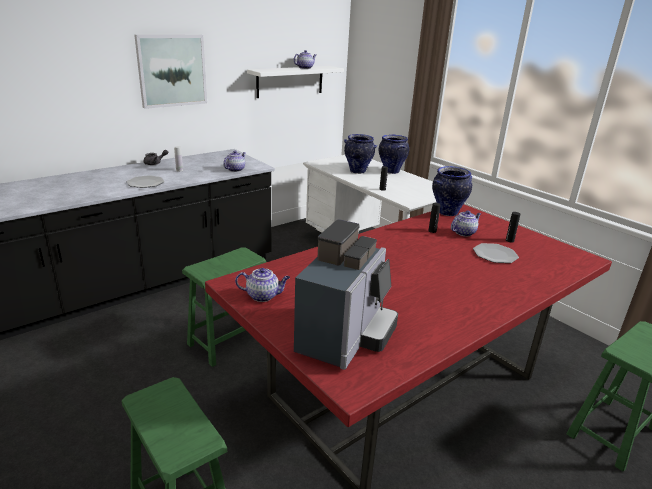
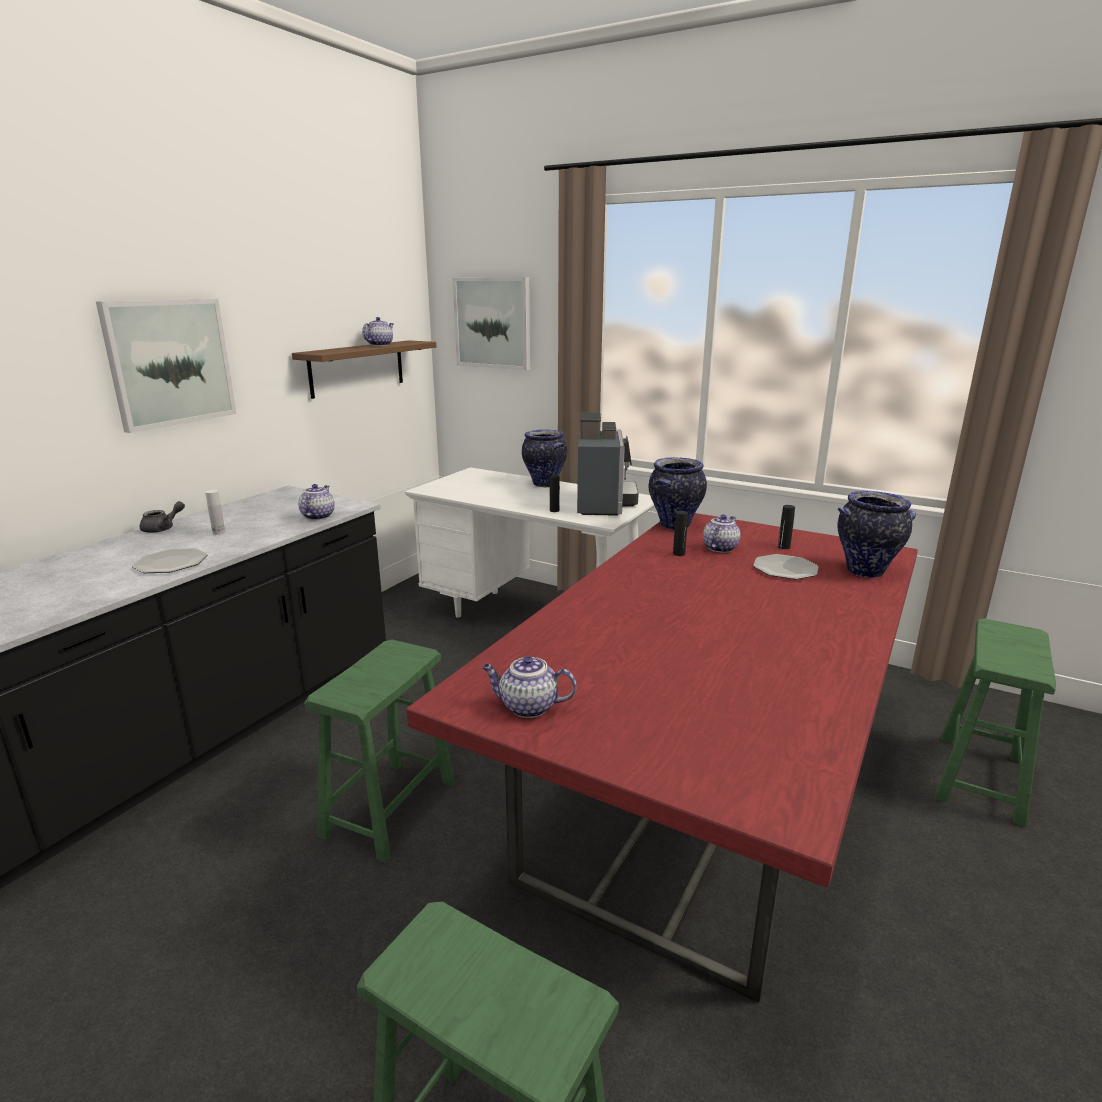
camera: 20 degrees left, 5 degrees down
(263, 296) = (527, 707): teapot -> teapot turned 150 degrees counterclockwise
(290, 81) = (357, 368): white shelf -> brown shelf
(345, 336) = (709, 737): coffee machine -> coffee machine (604, 504)
(358, 171) = (498, 491): vase -> vase (866, 571)
(382, 59) = (493, 323): none -> picture

